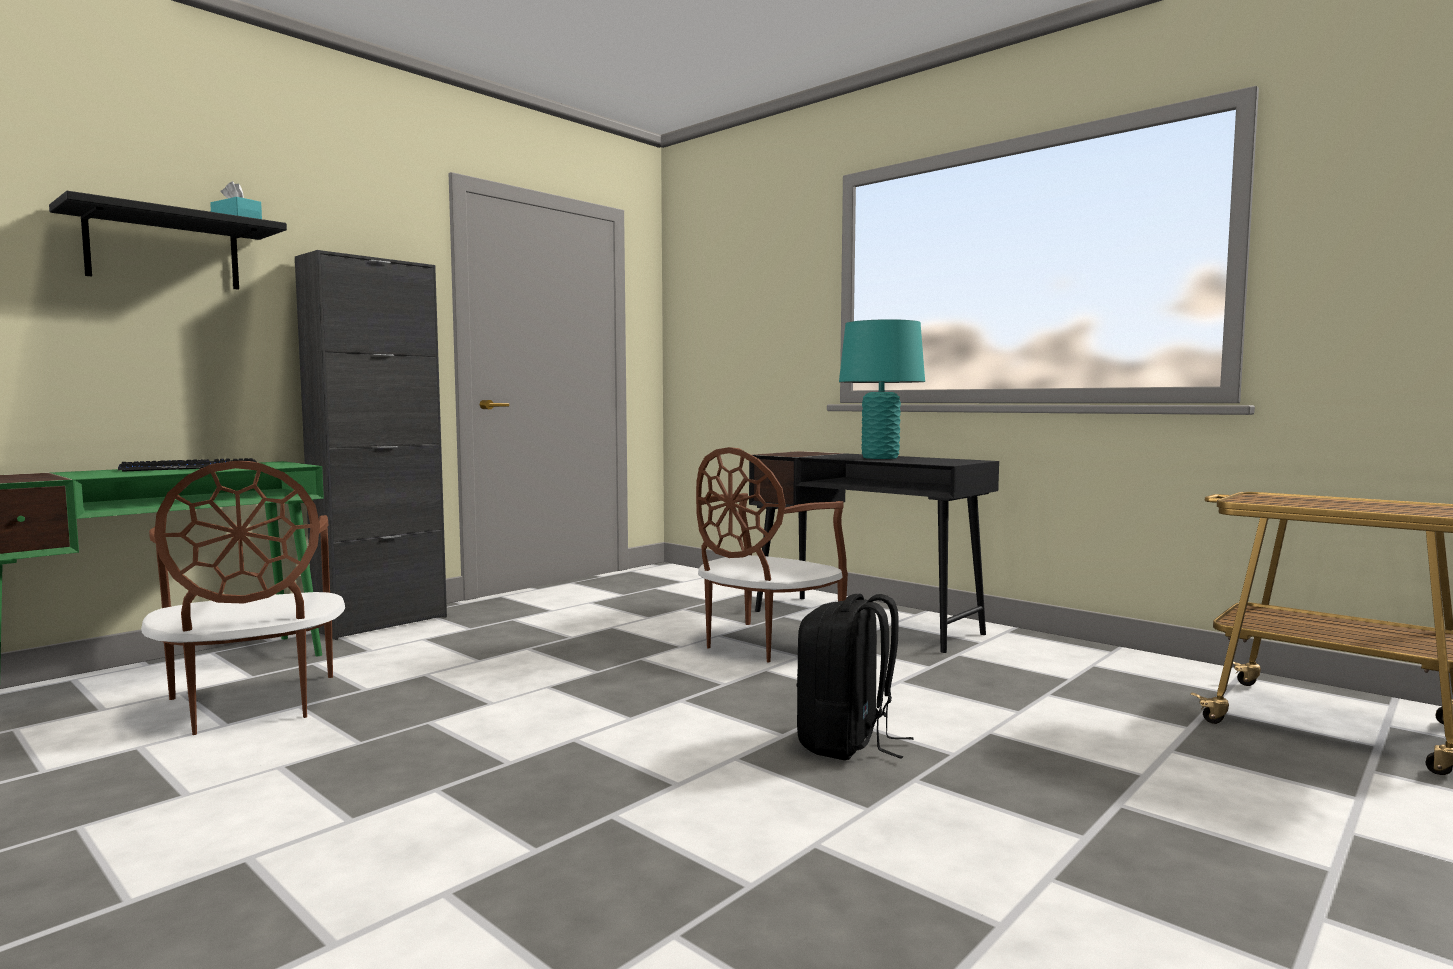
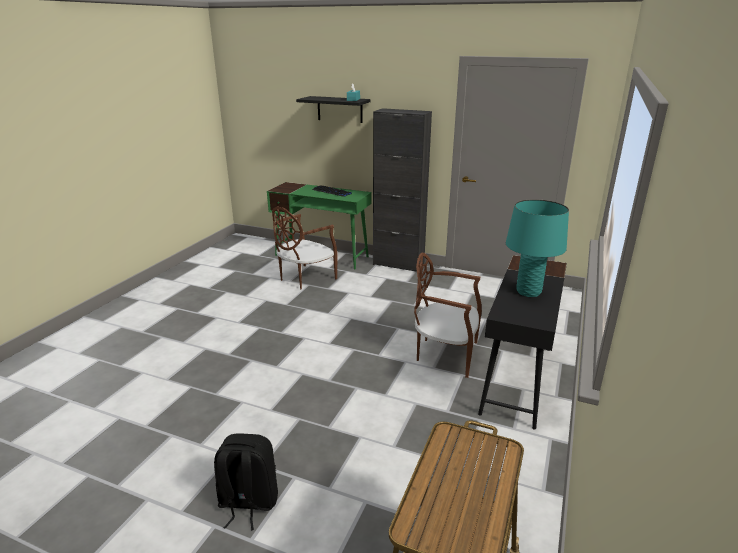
camera: 70 degrees right, 20 degrees up
(847, 743) = (327, 397): black backpack -> black backpack (248, 502)

